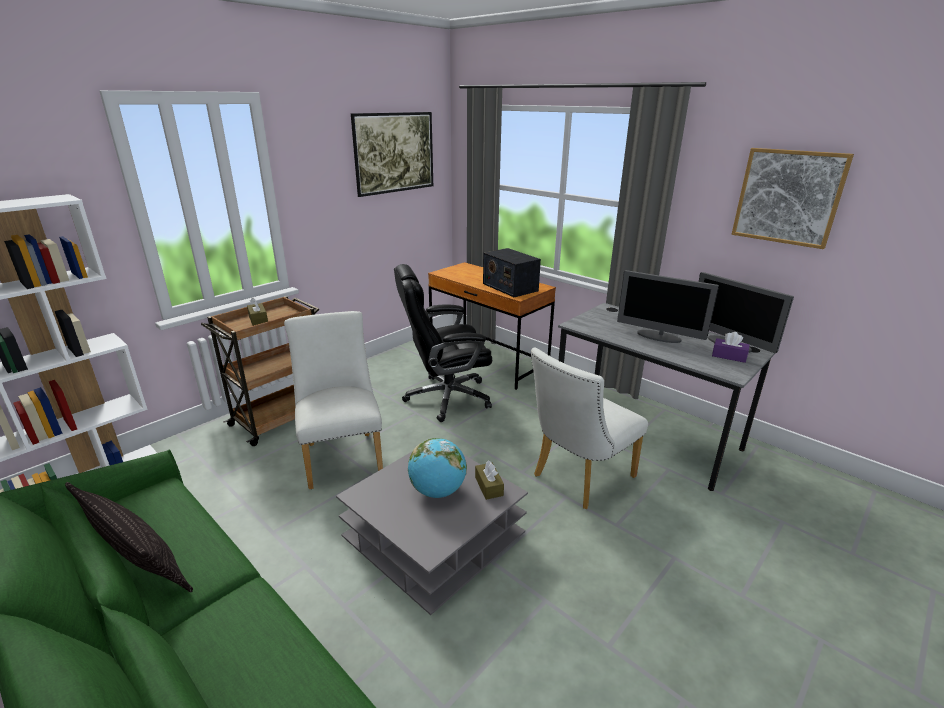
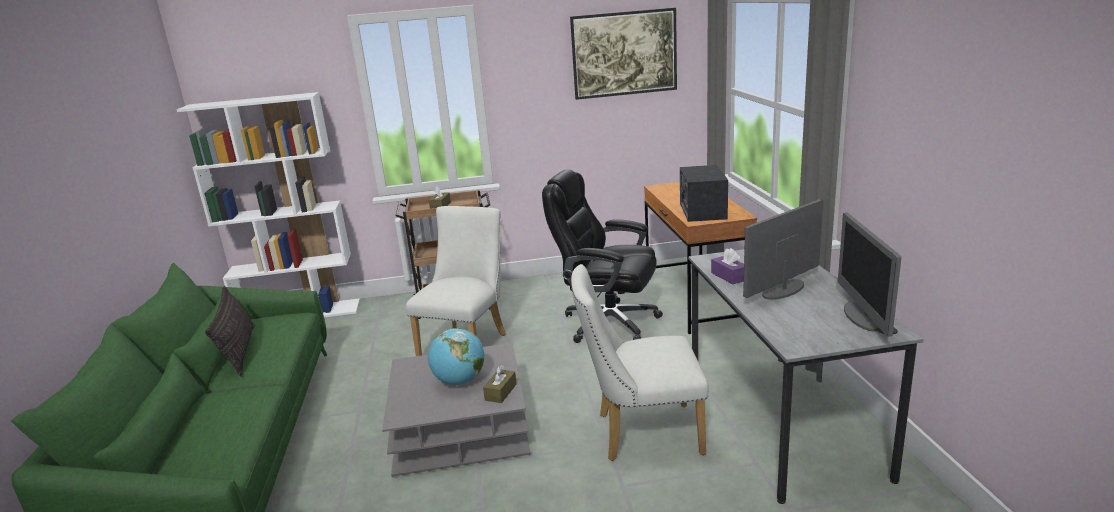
camera: 40 degrees right, 5 degrees down
(659, 337) = (783, 290): monitor -> monitor turned 75 degrees clockwise
(729, 356) = (833, 328): purple tissue box -> purple tissue box (729, 276)
(788, 197) = (956, 116): picture -> none

